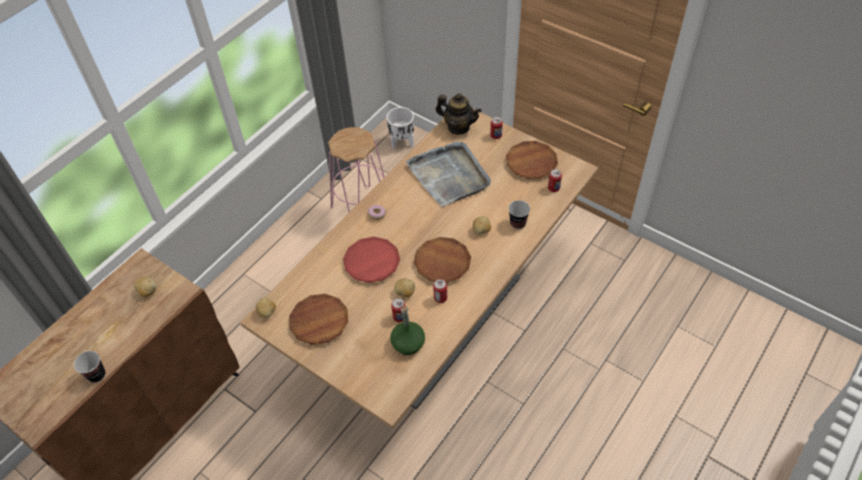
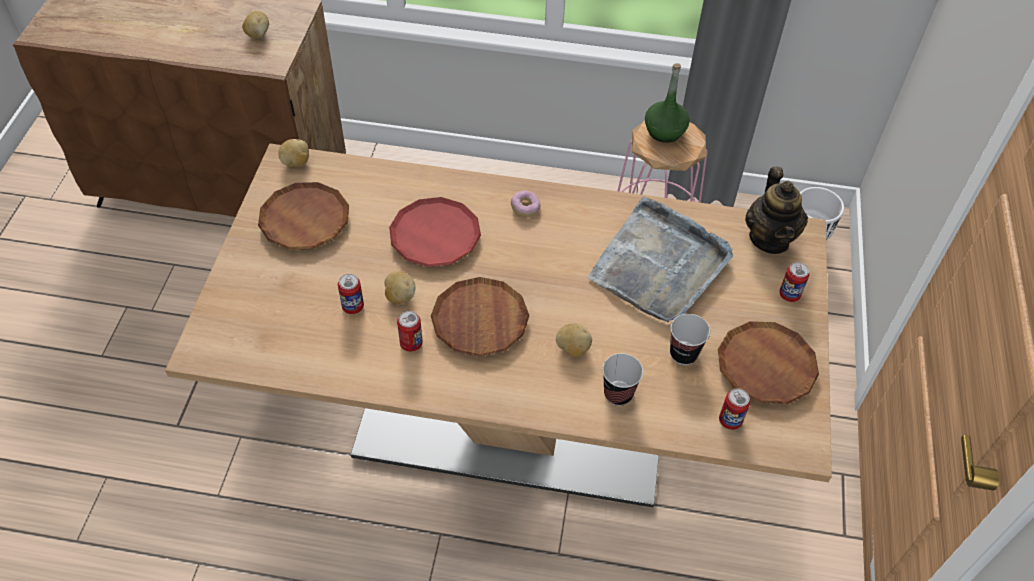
camera: 60 degrees right, 0 degrees up
(97, 375) = (123, 46): cup -> cup (683, 354)
(408, 344) = (310, 335): green bottle -> green bottle (664, 131)

